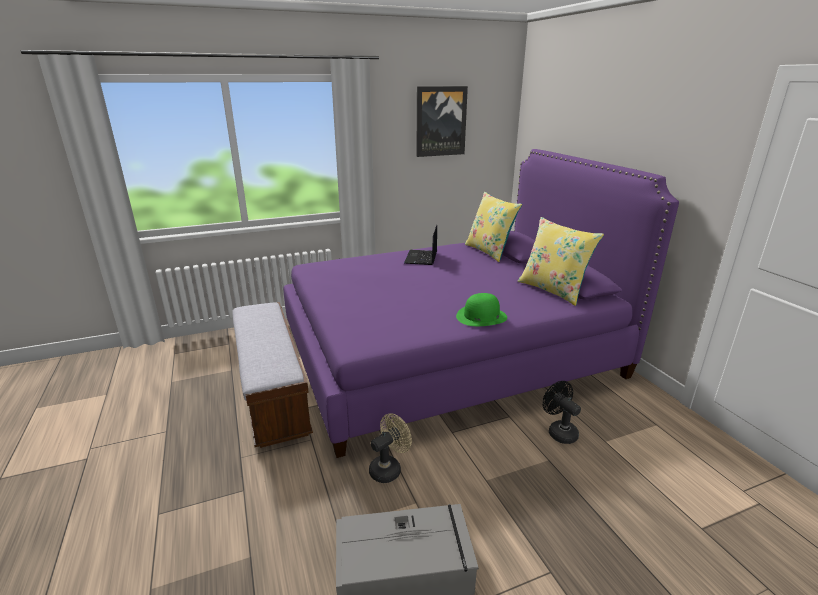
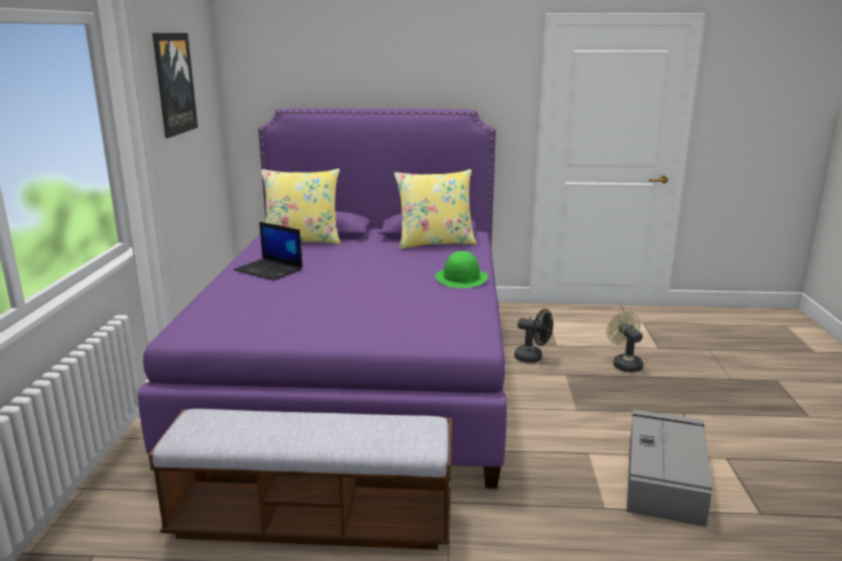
camera: 65 degrees left, 5 degrees down
(389, 468) = (533, 457): beige fan -> beige fan (624, 364)
(559, 431) = (533, 358): black fan -> black fan turned 150 degrees counterclockwise

